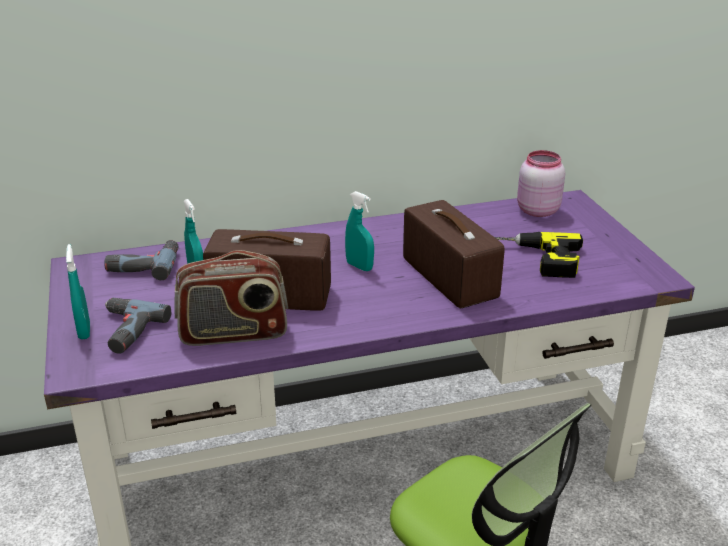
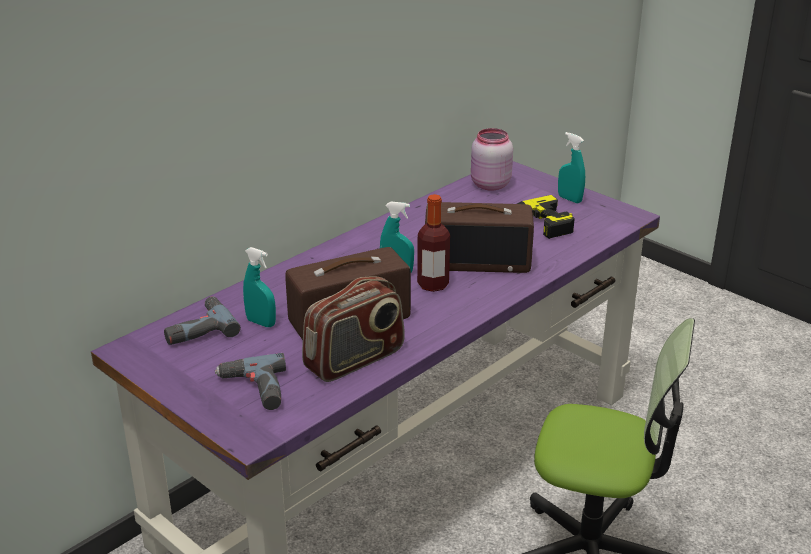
camera: 30 degrees left, 0 degrees up
(84, 331) = (215, 402): turquoise spray bottle -> turquoise spray bottle (569, 199)
(379, 287) = (433, 285): none -> bottle
(447, 277) = (478, 261): radio -> radio turned 150 degrees clockwise

